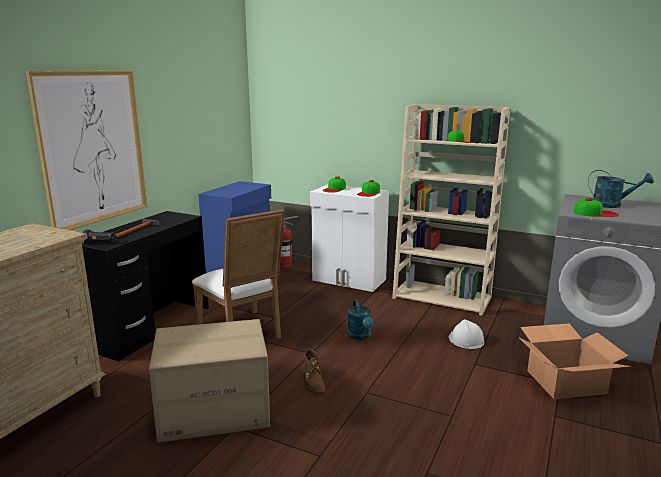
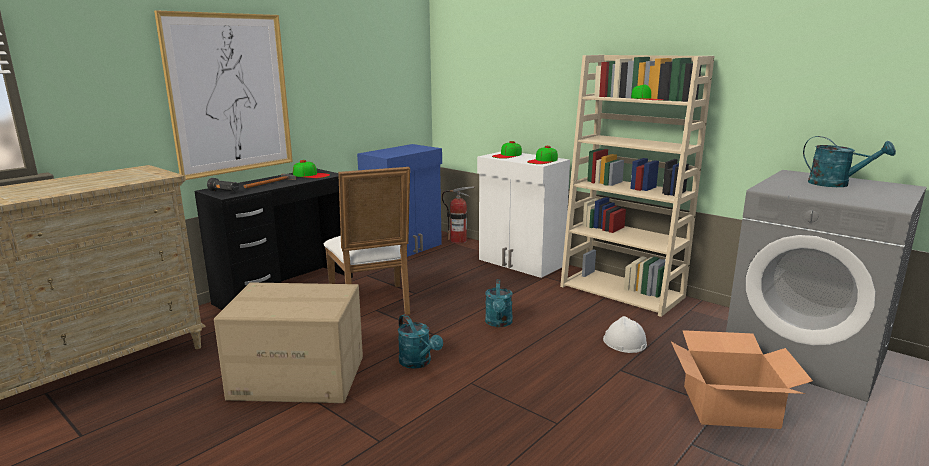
camera: 15 degrees right, 0 degrees up
(313, 381) = (418, 363): brown boot -> turquoise watering can
(596, 213) = (801, 191): cap -> cap (311, 175)

